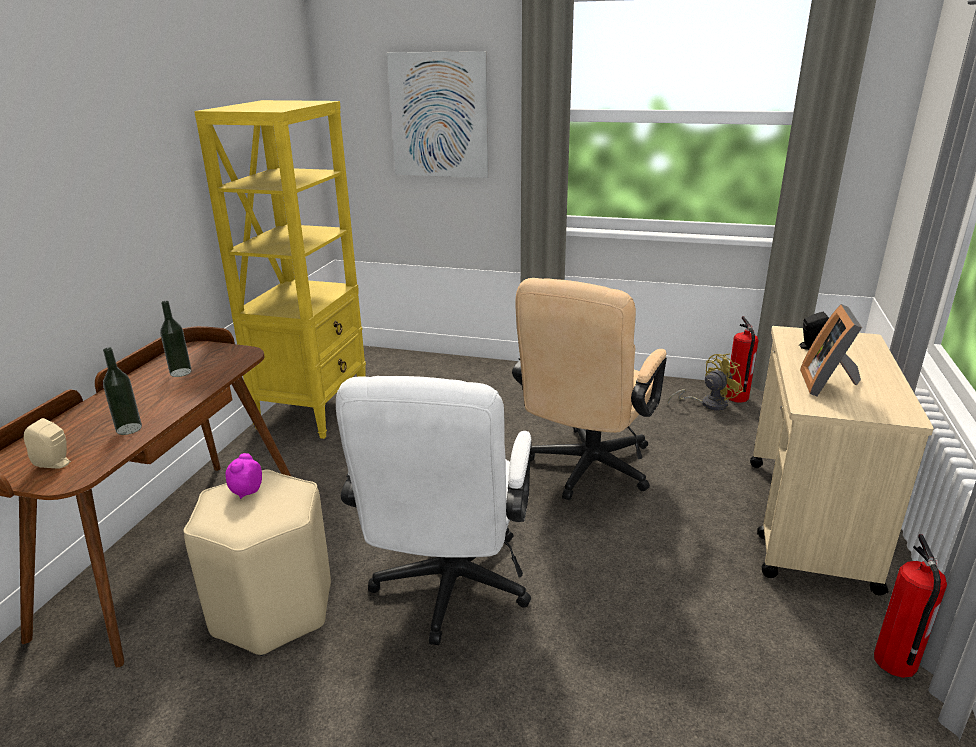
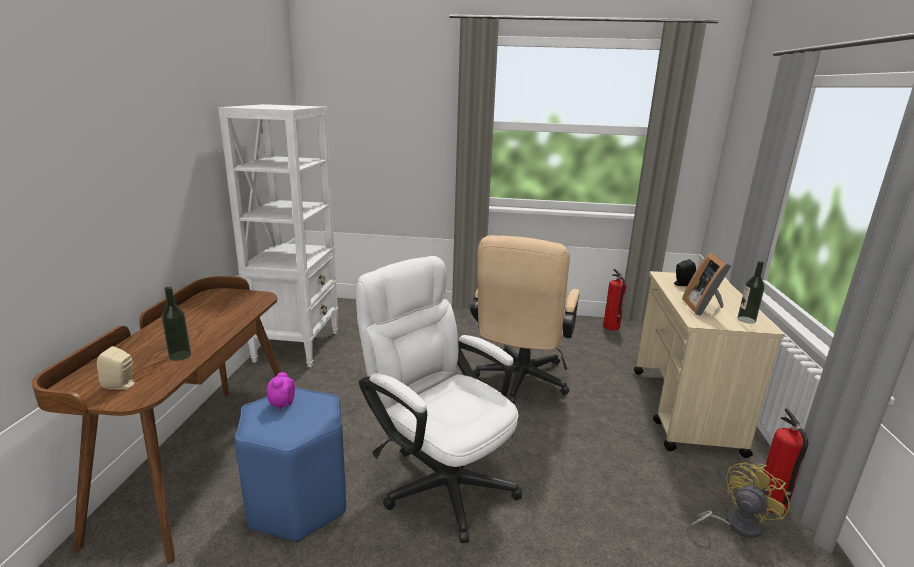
camera: 10 degrees left, 5 degrees down
(180, 372) = (211, 311): bottle -> bottle (746, 320)
(272, 610) = (298, 504): beige stool -> blue stool
(314, 410) = (298, 346): yellow bookcase -> white bookcase
(439, 116) = (393, 123): picture -> none
(448, 592) = (439, 479): white office chair -> white office chair turned 135 degrees clockwise
(708, 404) = (593, 332): yellow fan -> yellow fan (735, 524)

